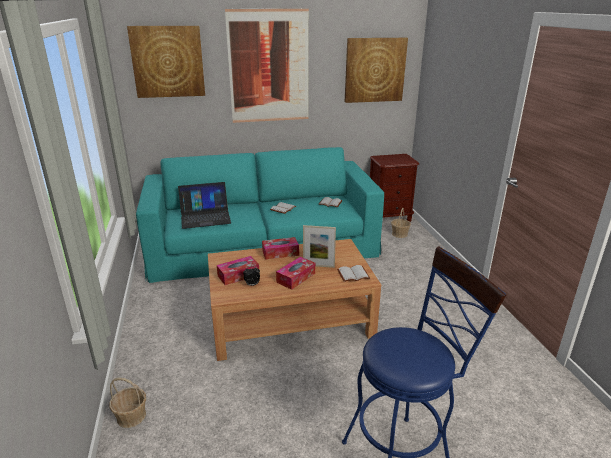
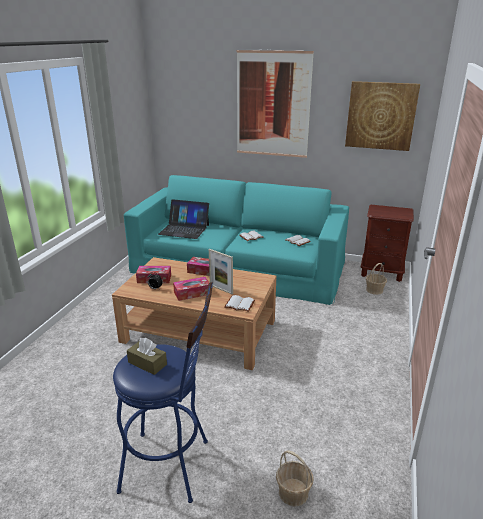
camera: 30 degrees right, 0 degrees up
(131, 416) = (35, 357): basket -> basket (293, 493)
(168, 62) = (188, 94): picture -> none
(403, 352) = (147, 363): none -> brown tissue box

